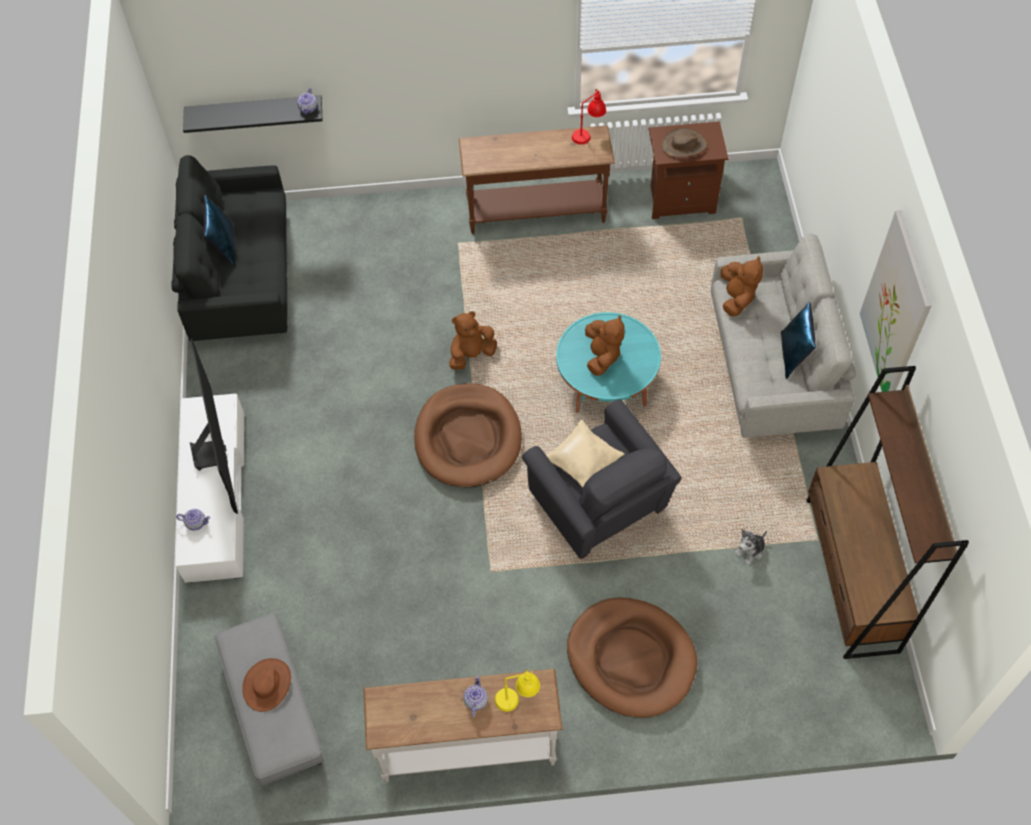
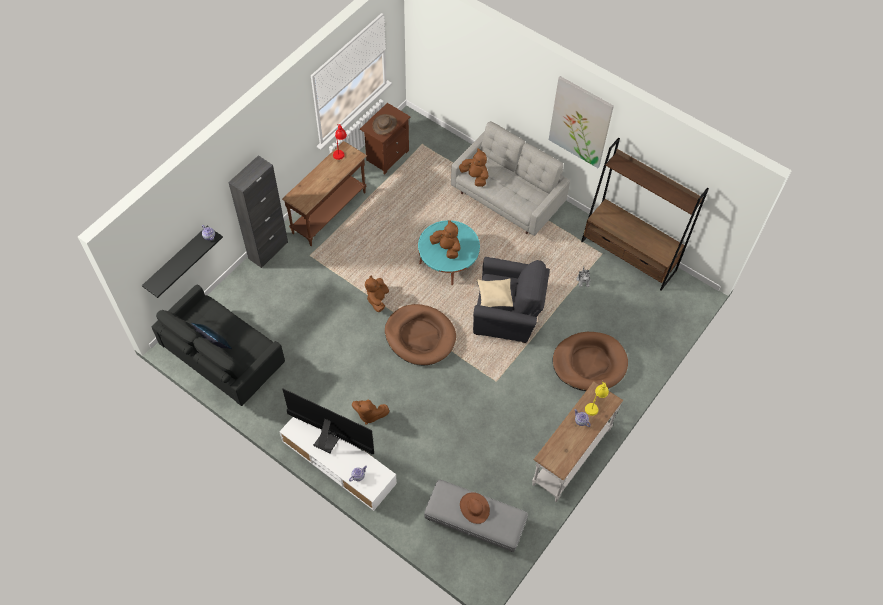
camera: 50 degrees left, 0 degrees up
(308, 474) = (369, 414): none -> brown plush toy
(421, 202) = (268, 250): none -> black cabinet
(793, 355) = (524, 182): blue pillow -> none

